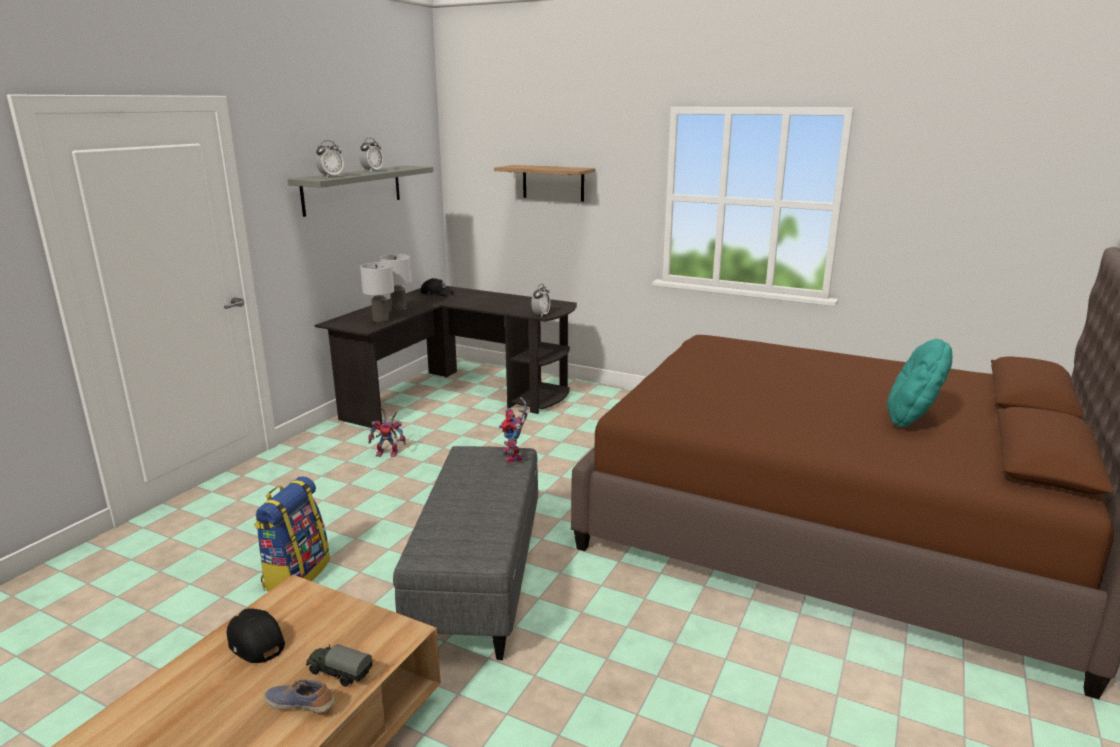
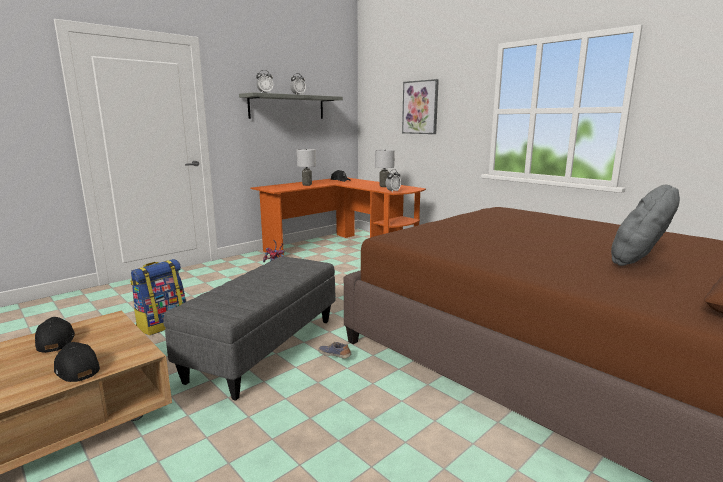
camera: 20 degrees right, 5 degrees down
(301, 705) = (33, 381): shoe -> shoe (335, 355)
(339, 673) = (76, 369): toy truck -> black cap
(380, 321) = (289, 188): white table lamp -> white table lamp (384, 186)
(455, 396) = (342, 247): black desk -> orange desk
(515, 457) = (312, 265): toy robot -> none
(553, 183) = (420, 107): shelf -> picture
(911, 421) = (638, 264): turquoise pillow -> grey pillow

